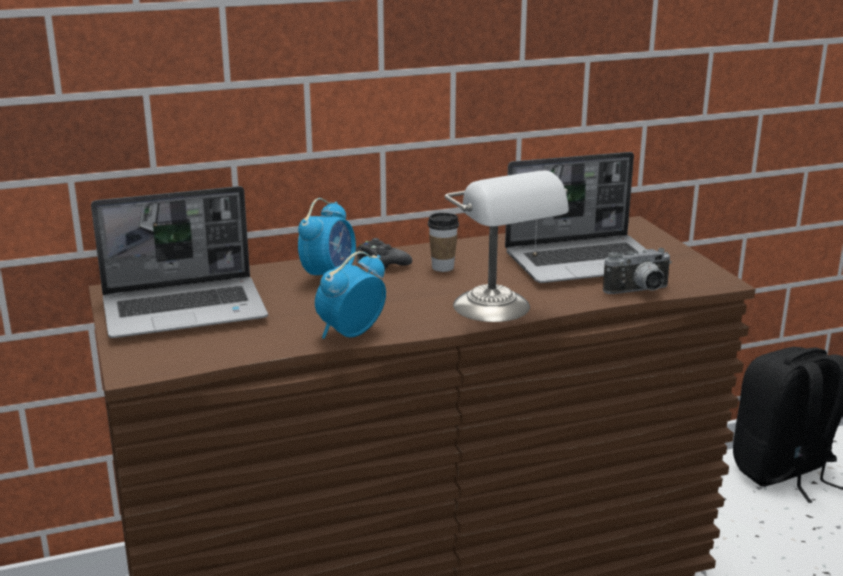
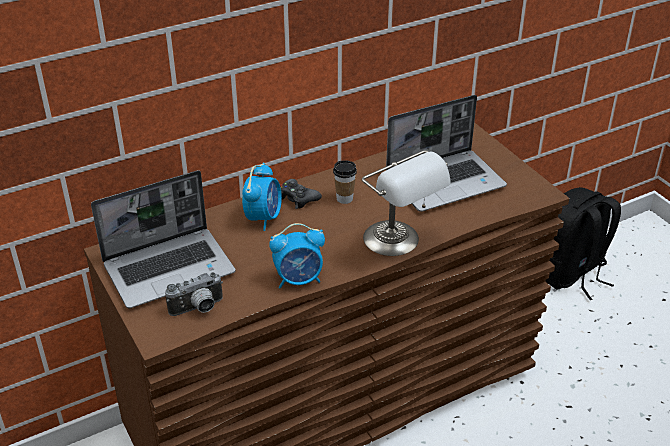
camera: 10 degrees left, 15 degrees up
(350, 333) = (299, 279): alarm clock -> alarm clock turned 135 degrees counterclockwise
(639, 292) = (491, 211): camera -> camera (198, 309)

